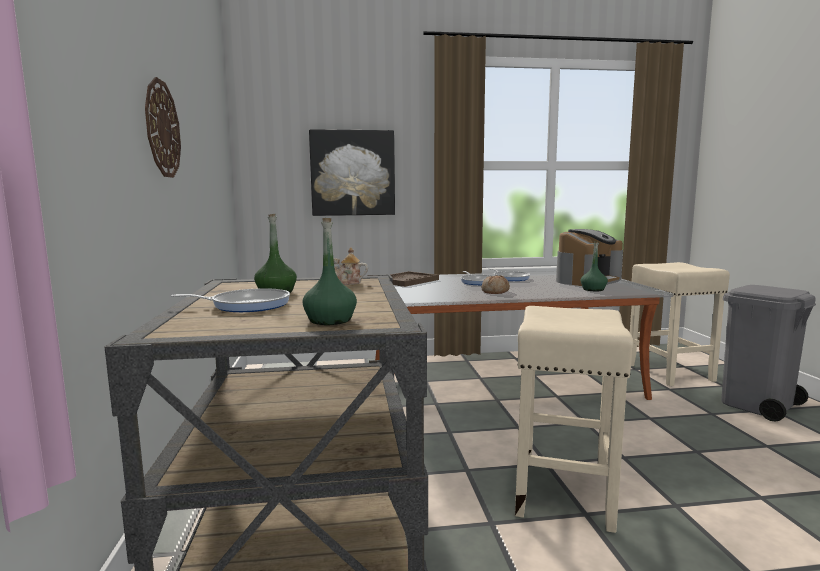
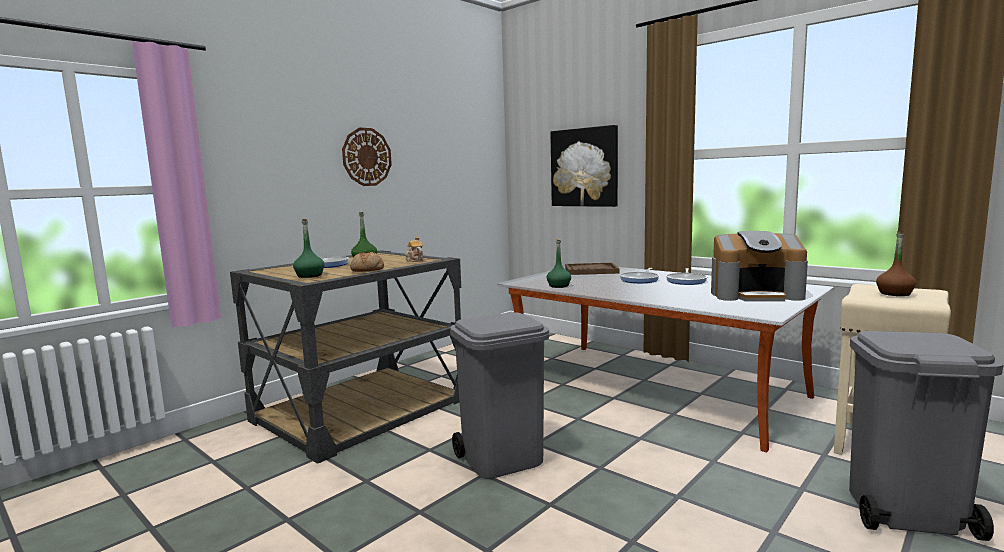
camera: 50 degrees right, 0 degrees up
(496, 292) = (612, 289): bread -> bread (367, 270)
(563, 491) = (503, 459): beige stool -> grey trash can
(593, 289) = (709, 302): green bottle -> green bottle (559, 286)
(676, 266) = (894, 293): none -> brown bottle

